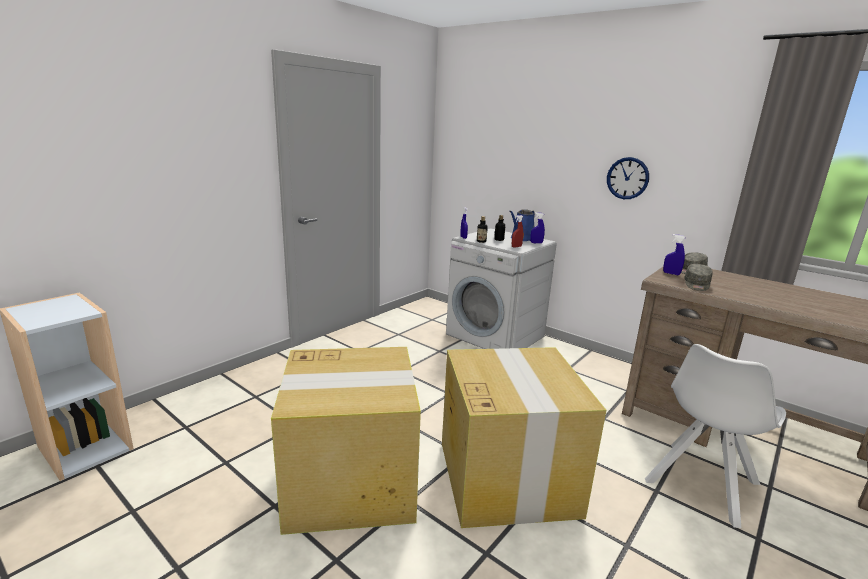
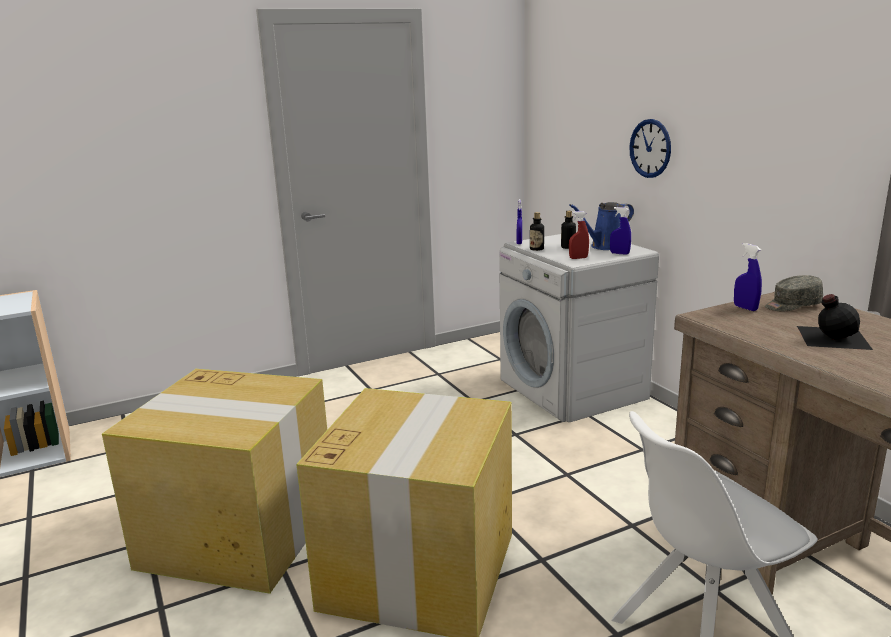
camera: 25 degrees right, 0 degrees up
(627, 178) = (746, 152): wall clock -> wall clock (650, 148)
(696, 285) = (757, 328): grey cap -> none
(738, 287) = (831, 337): none -> black bottle

